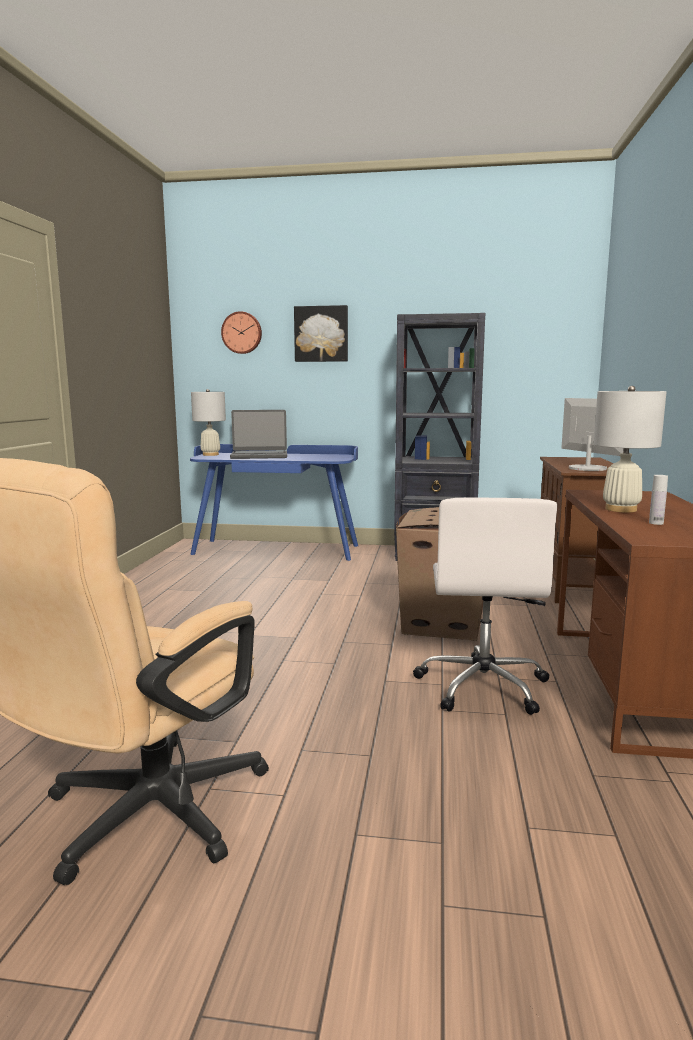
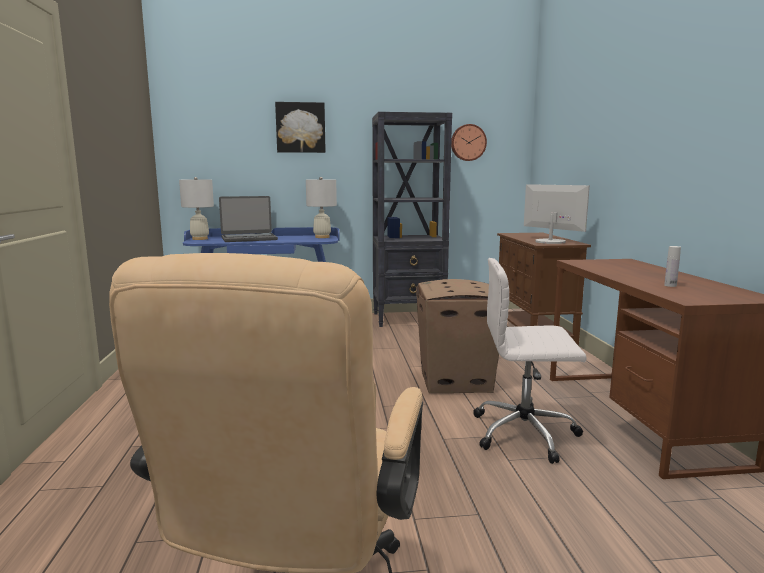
camera: 15 degrees left, 0 degrees up
(242, 333) = (225, 124): wall clock -> wall clock (468, 142)
(483, 686) = (526, 433): white office chair -> white office chair turned 105 degrees clockwise
(621, 509) = (626, 275): white table lamp -> white table lamp (322, 237)

